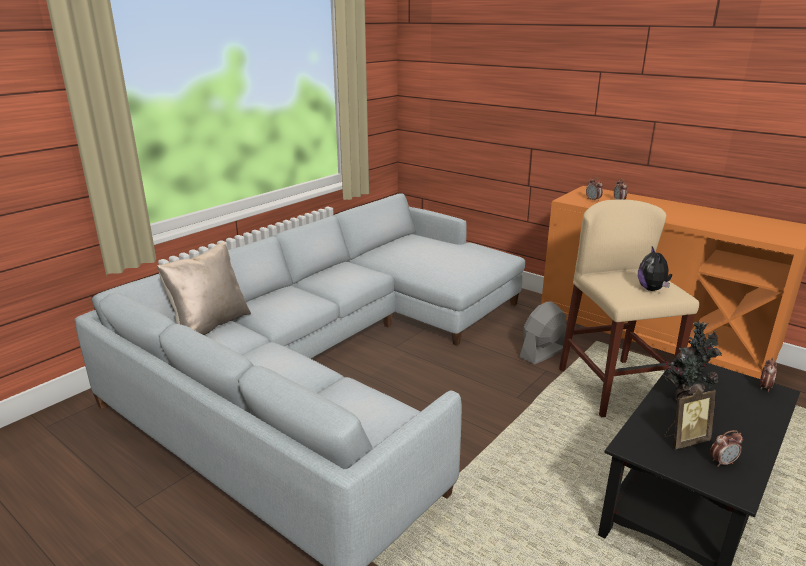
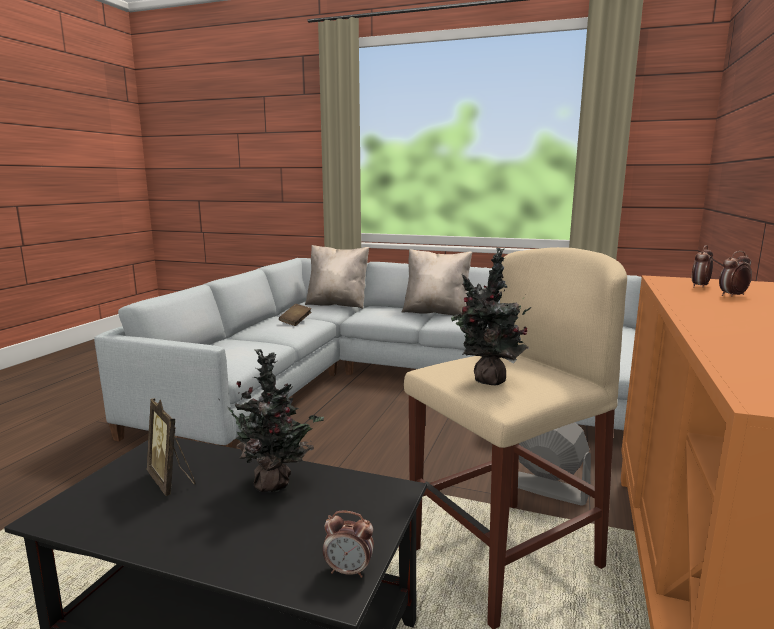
camera: 70 degrees right, 10 degrees down
(269, 359) = (295, 322): none -> brown book
(306, 283) = (436, 312): none -> beige pillow
(652, 289) = (488, 381): plush toy -> potted plant
(722, 462) = (117, 507): alarm clock -> none

